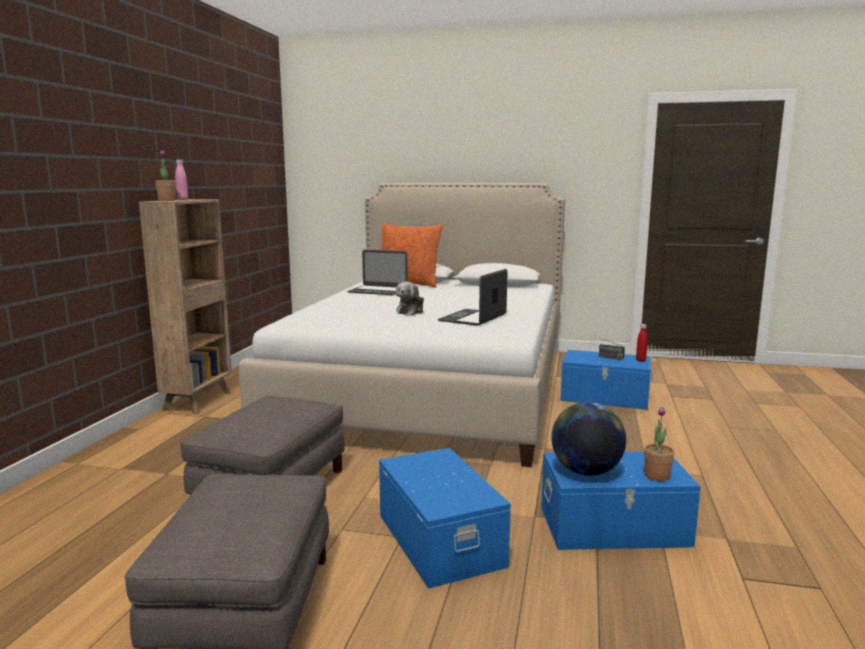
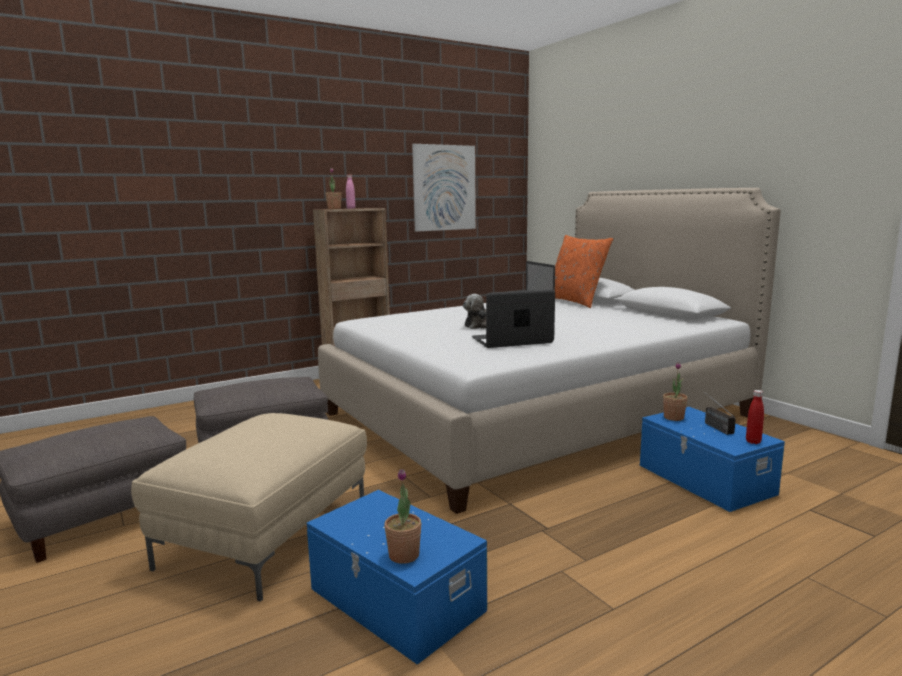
camera: 45 degrees right, 0 degrees up
(234, 176) = (444, 188): none -> picture
(441, 539) = (266, 534): blue storage box -> beige ottoman
(577, 358) = (673, 417): none -> potted plant
(586, 471) = (361, 520): globe -> none

